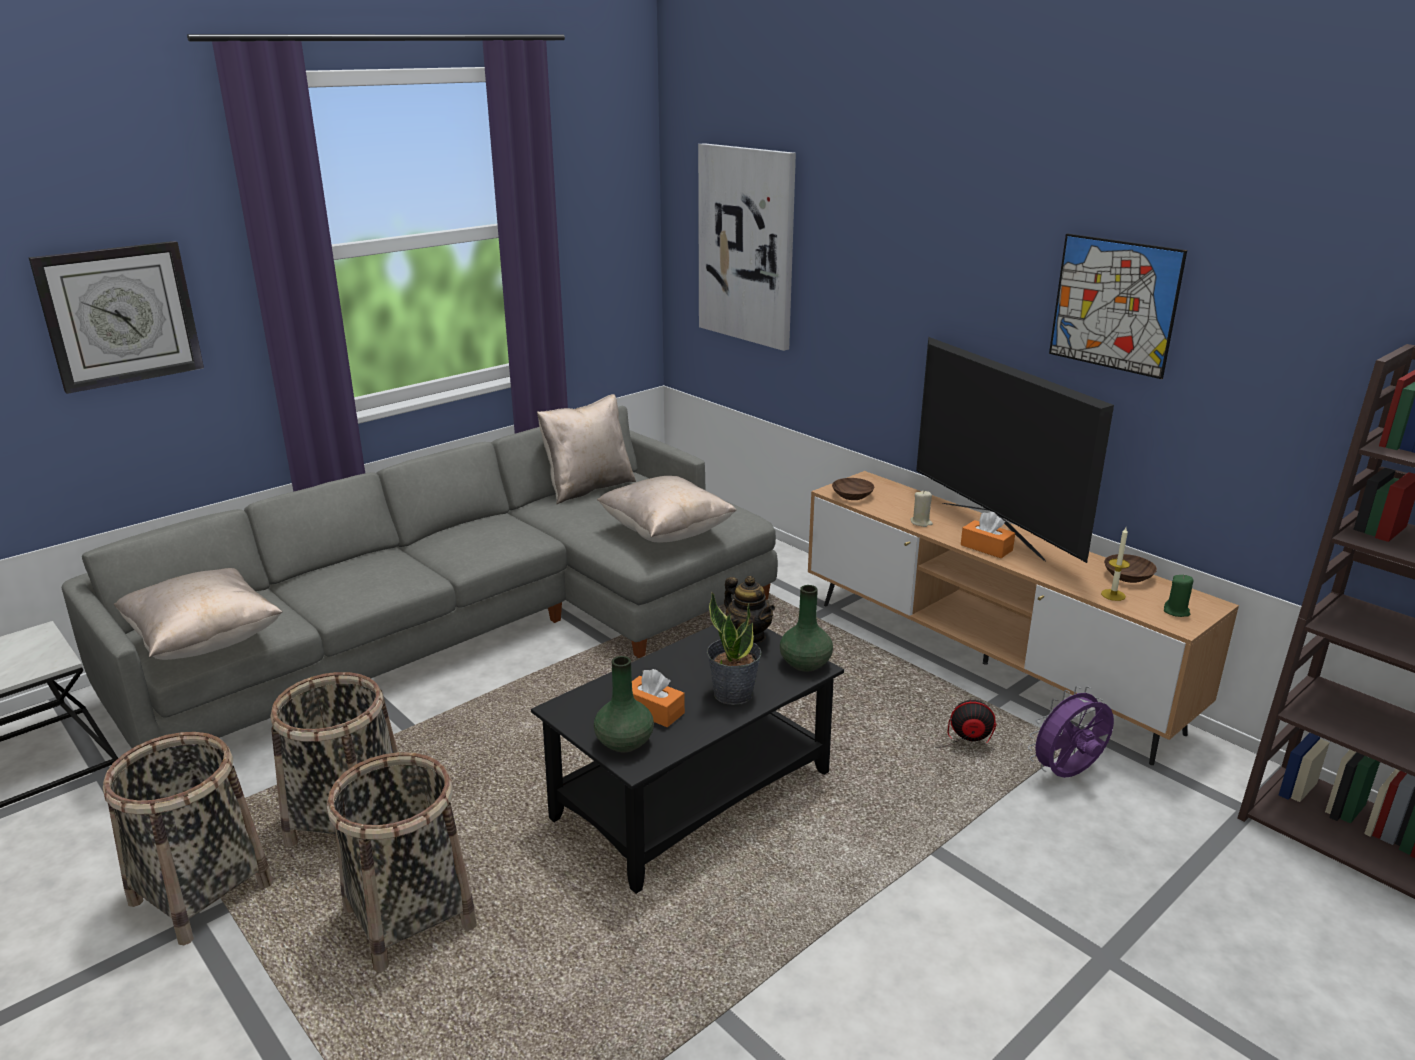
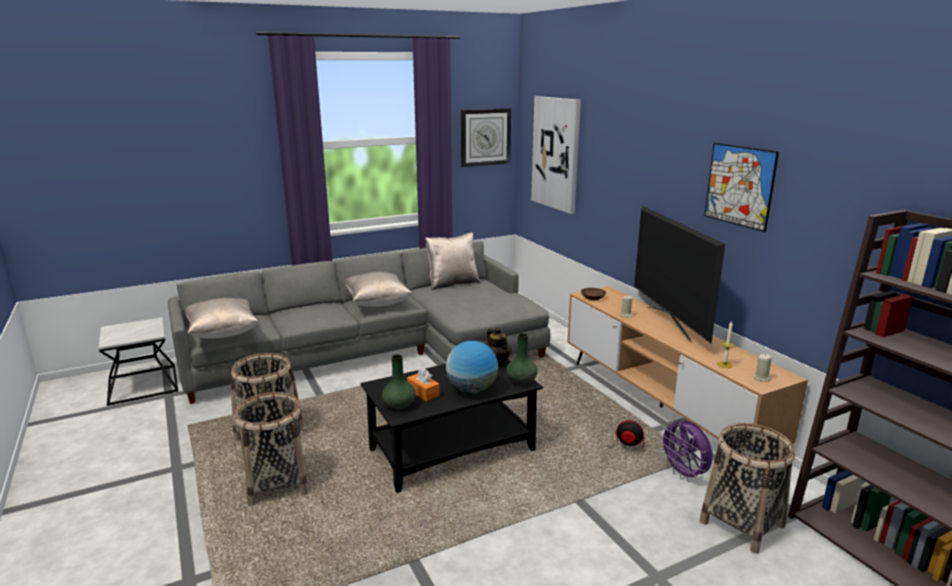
camera: 15 degrees right, 5 degrees down
(120, 315) = (213, 168): wall clock -> wall clock (485, 137)
(202, 893) = (186, 455): basket -> basket (742, 523)
(666, 533) = (482, 309): beige pillow -> beige pillow (377, 303)
(733, 693) = (472, 390): potted plant -> globe
(986, 547) = (658, 332): orange tissue box -> none
(1067, 775) = (683, 474): purple fan -> purple fan turned 105 degrees counterclockwise
(1127, 576) = (740, 356): brown bowl -> none
(1176, 611) = (761, 378): green candle -> beige candle

